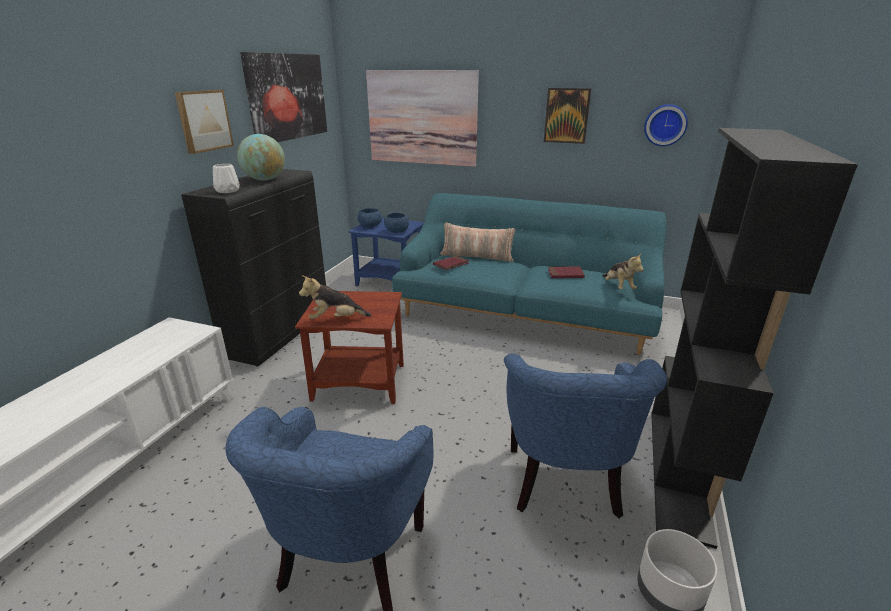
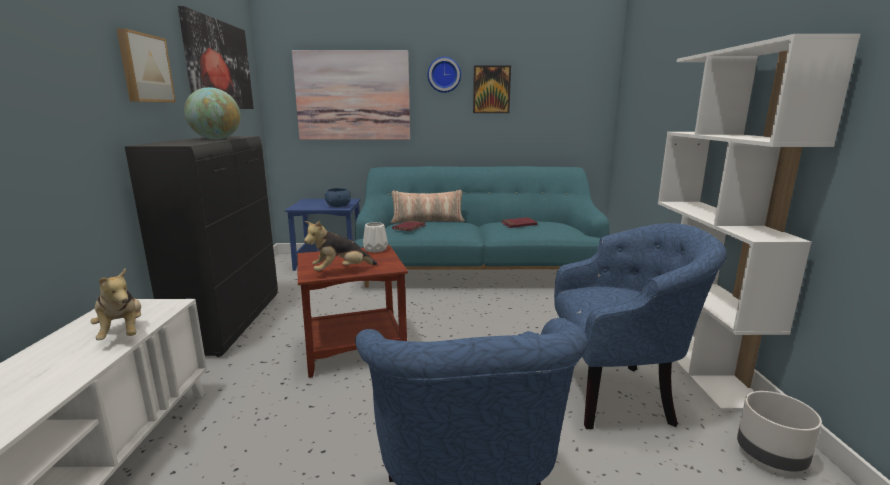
camera: 20 degrees left, 10 degrees down
(227, 191) = (184, 143): white vase -> white vase (375, 249)
(370, 226) = (306, 204): blue bowl -> none
(564, 485) = (619, 394): blue armchair -> blue armchair turned 75 degrees counterclockwise
(618, 287) = (569, 228): plush toy -> plush toy (123, 333)
(665, 125) = (573, 95): wall clock -> wall clock (444, 75)
(680, 471) = (697, 362): black bookcase -> white bookcase

